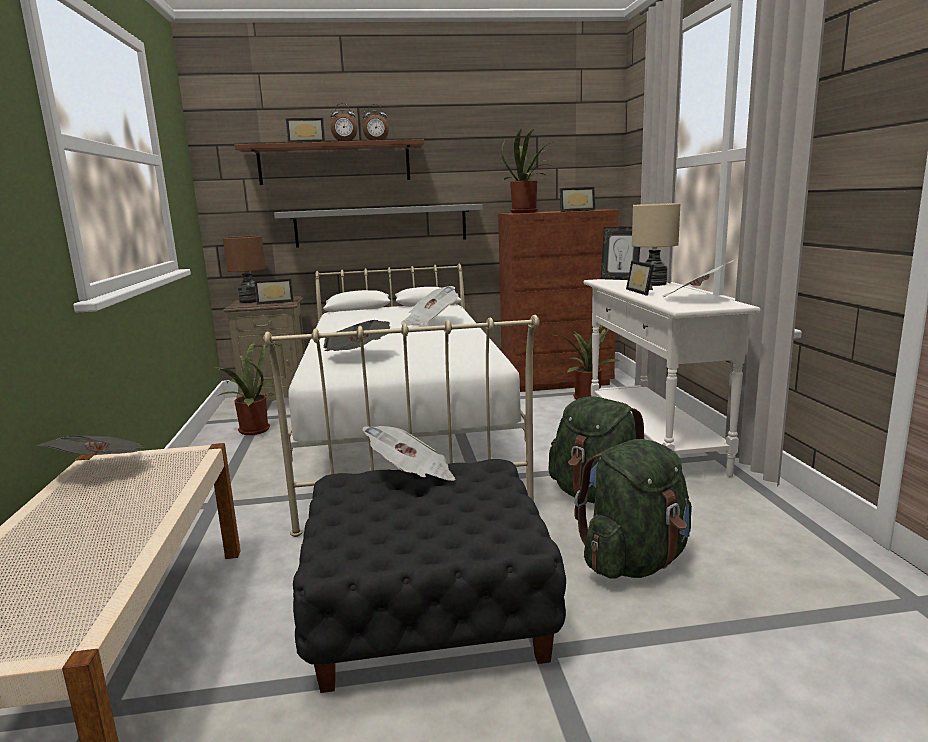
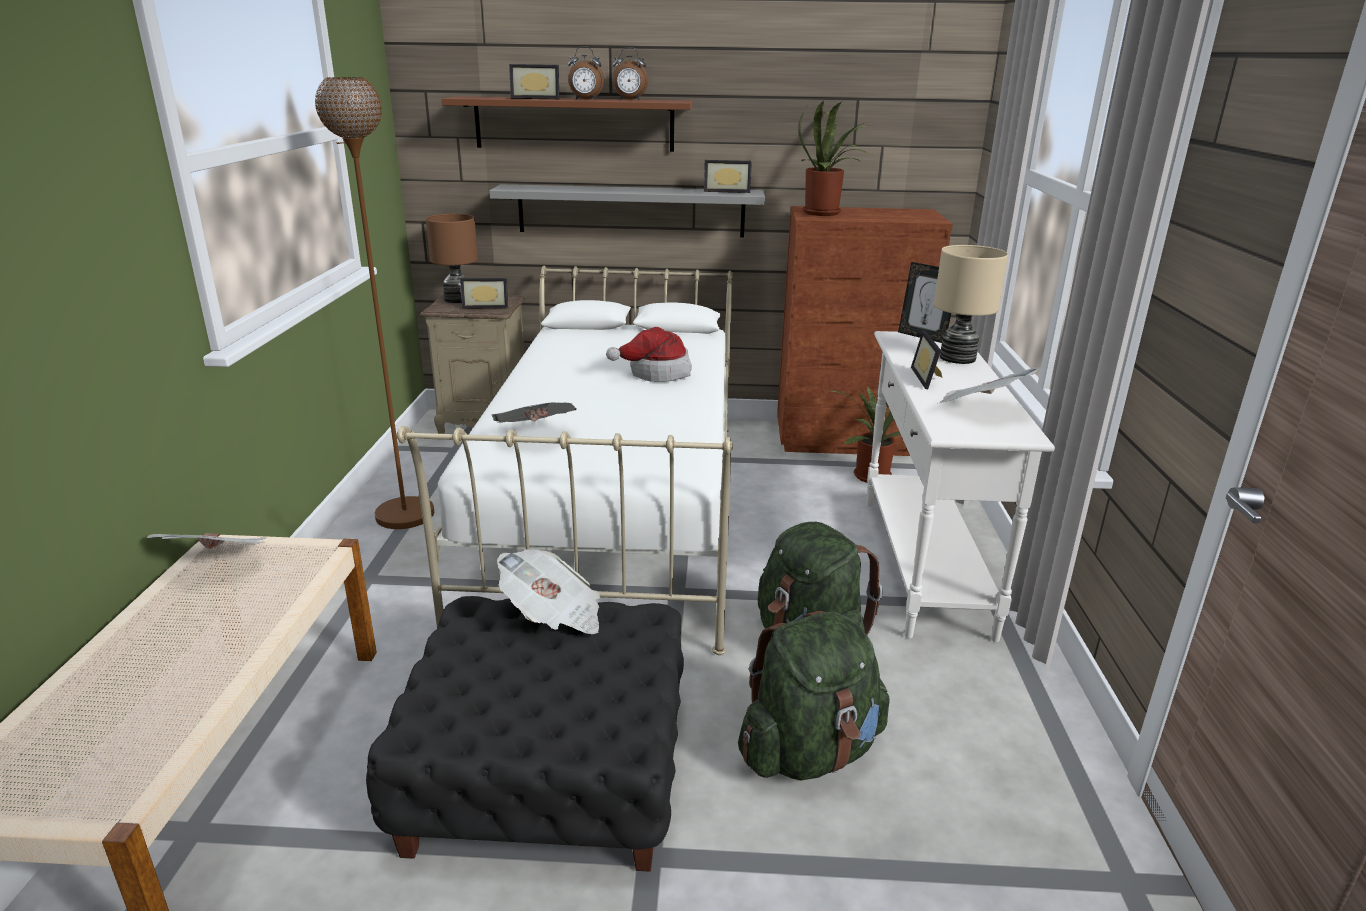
camera: 10 degrees right, 10 degrees up
(230, 461) = (404, 515): none -> brown floor lamp
(251, 430) = (442, 469): potted plant -> none
(429, 322) = (656, 372): newspaper -> hat
(576, 211) = (893, 219): picture frame -> picture frame (727, 191)

